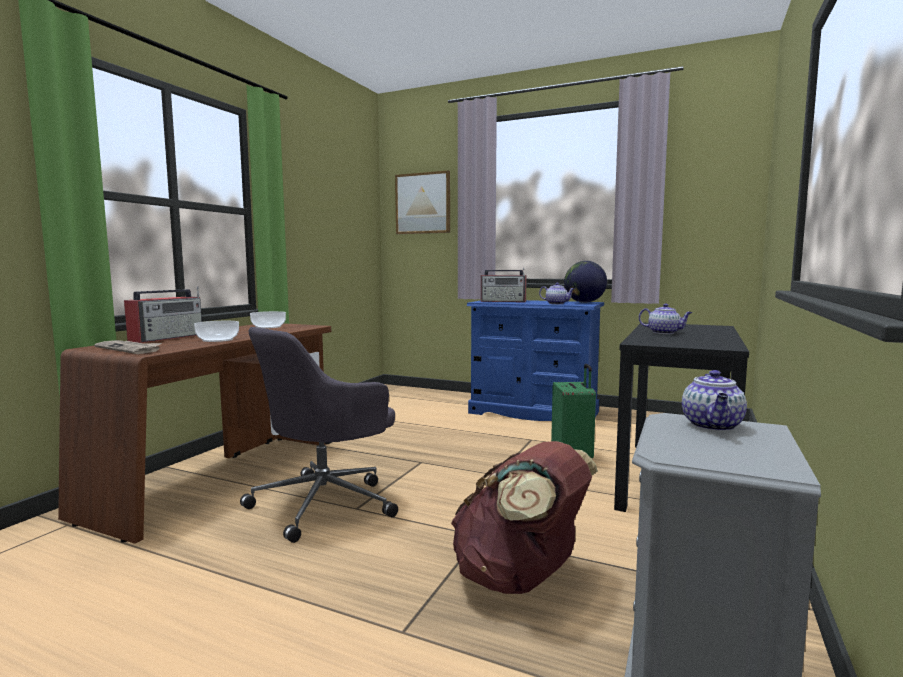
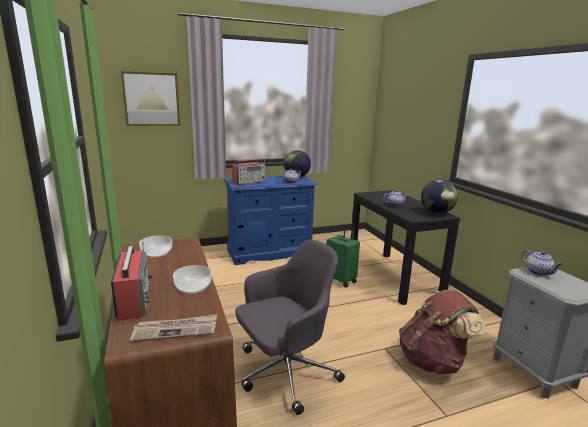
camera: 45 degrees left, 10 degrees up
(325, 503) = (285, 372): grey office chair -> grey office chair turned 120 degrees counterclockwise
(717, 343) = (436, 212): none -> globe

